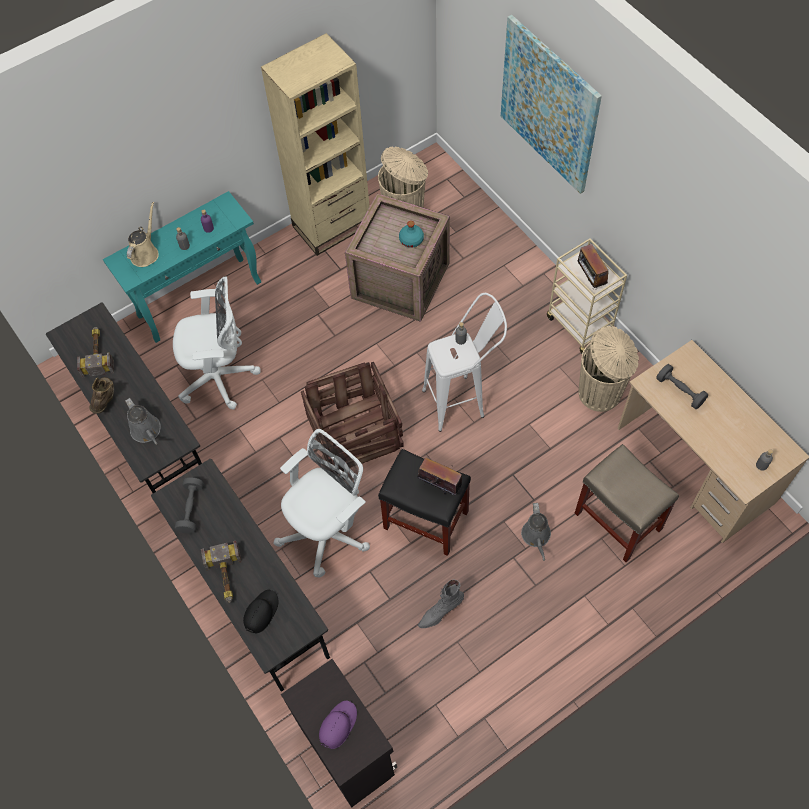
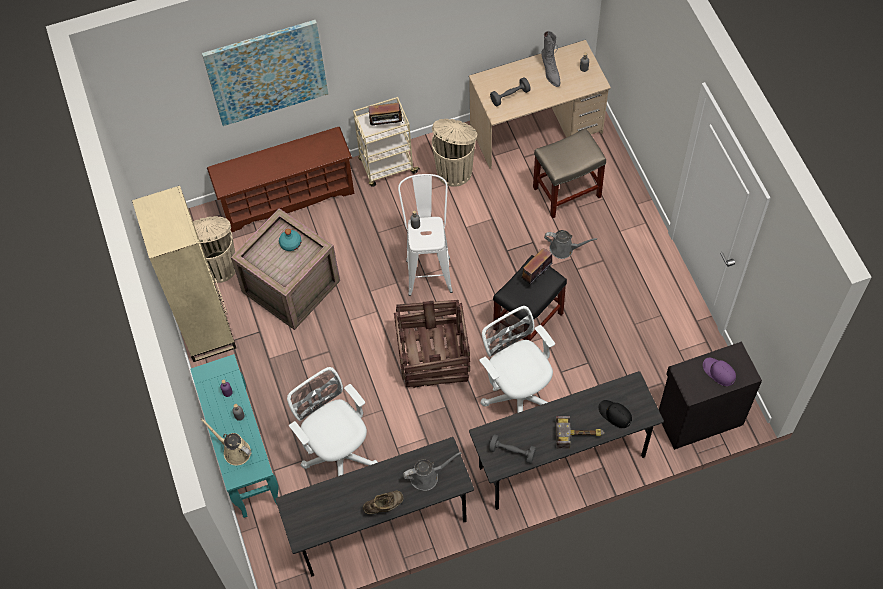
camera: 75 degrees left, 0 degrees up
(98, 353) = (331, 508): hammer -> none
(106, 400) = (384, 507): brown boot -> brown boot turned 135 degrees clockwise
(220, 376) = (338, 454): white office chair -> white office chair turned 45 degrees counterclockwise
(440, 612) = (608, 330): grey boot -> grey boot (550, 72)
(506, 246) = (287, 197): none -> brown shoe rack

